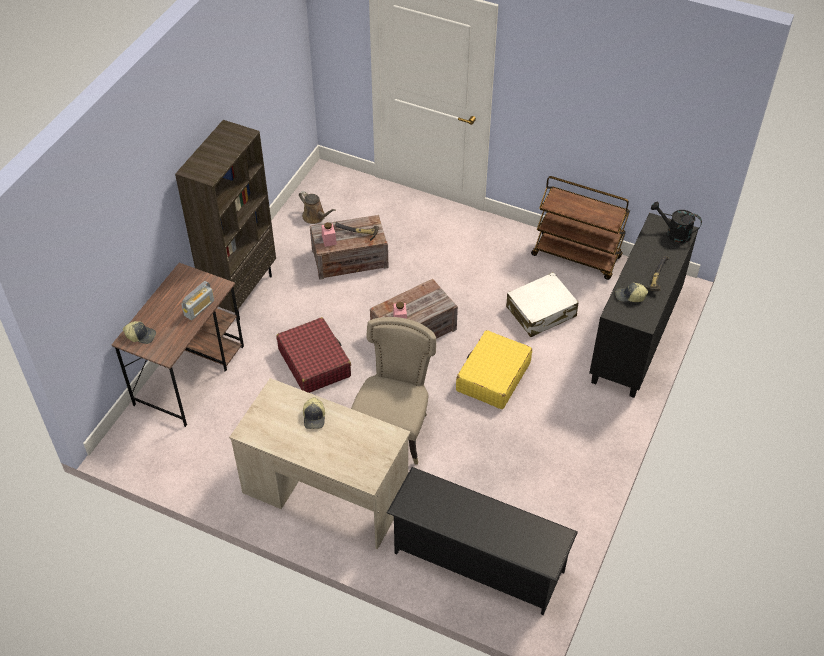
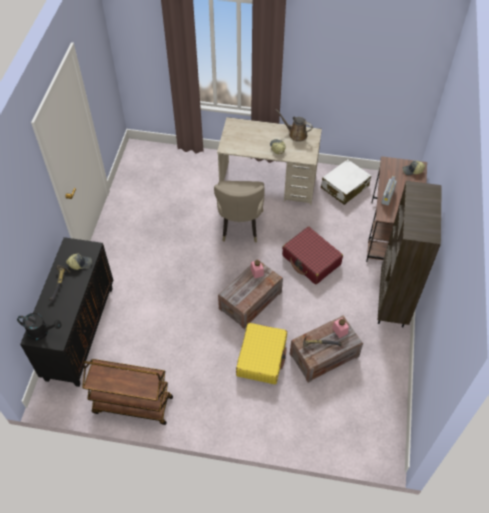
camera: 165 degrees right, 5 degrees up
(315, 217) = (372, 393): brown watering can -> brown watering can (296, 134)
(477, 561) = (170, 167): black shoe rack -> none
(493, 377) = (183, 277): yellow suitcase -> yellow suitcase (262, 357)
(541, 312) = (156, 340): white suitcase -> white suitcase (344, 187)

